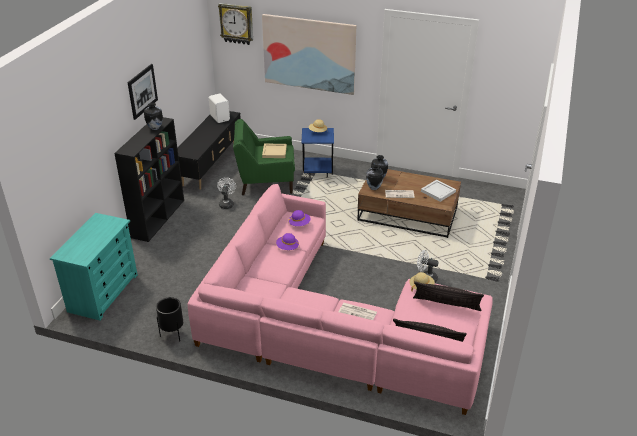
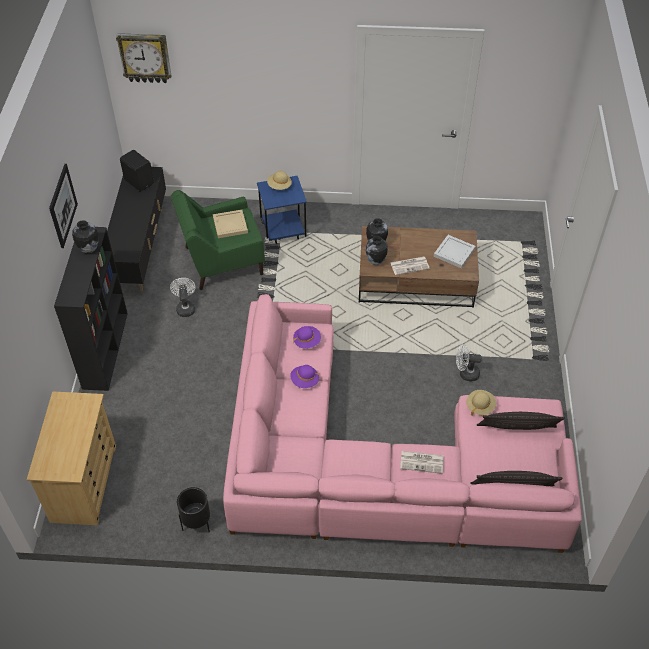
camera: 15 degrees left, 15 degrees up
(103, 292) = (84, 482): turquoise dresser -> beige dresser
(220, 118) = (139, 181): white speaker -> black speaker
(309, 54) = (253, 86): picture -> none

